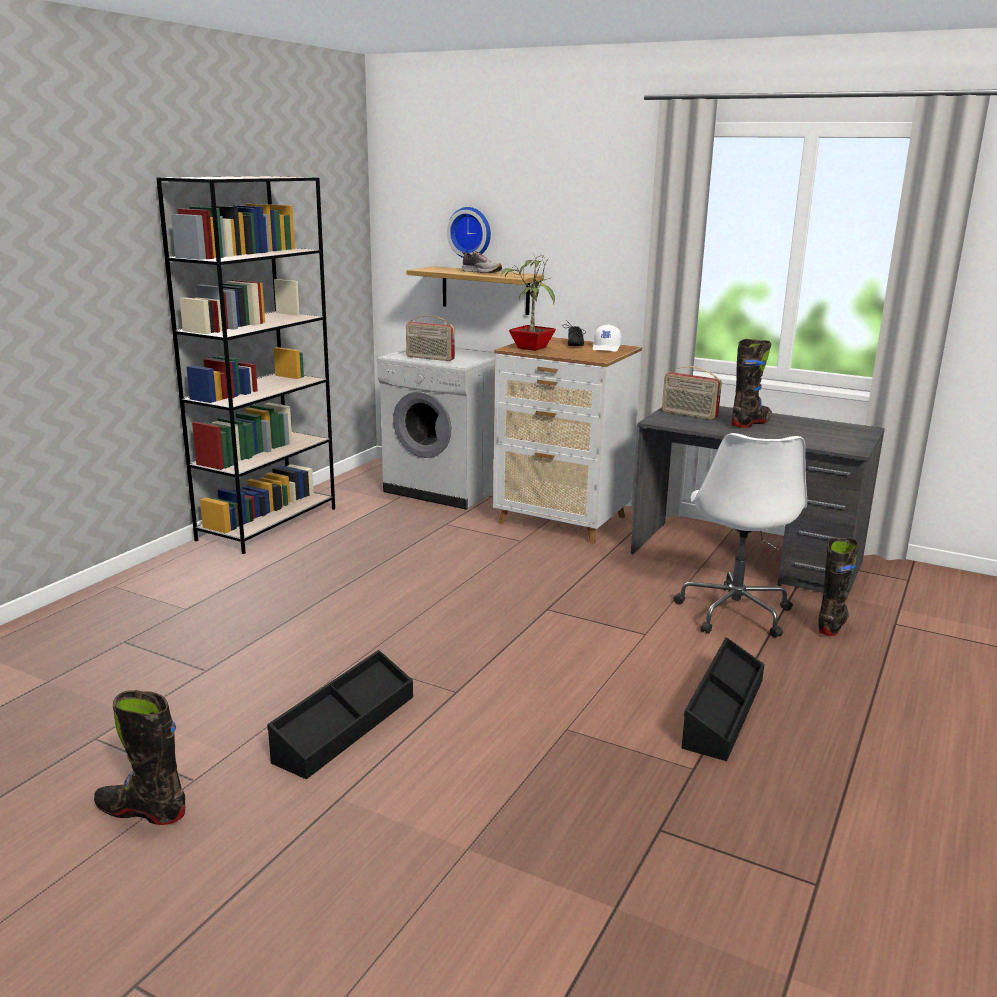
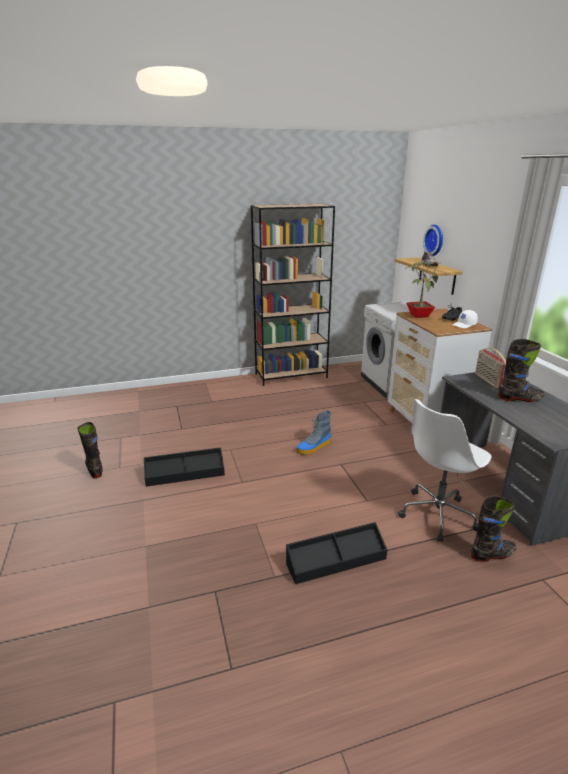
camera: 45 degrees right, 5 degrees up
(429, 358) = (388, 310): radio -> none
(478, 605) = (314, 447): none -> boot

